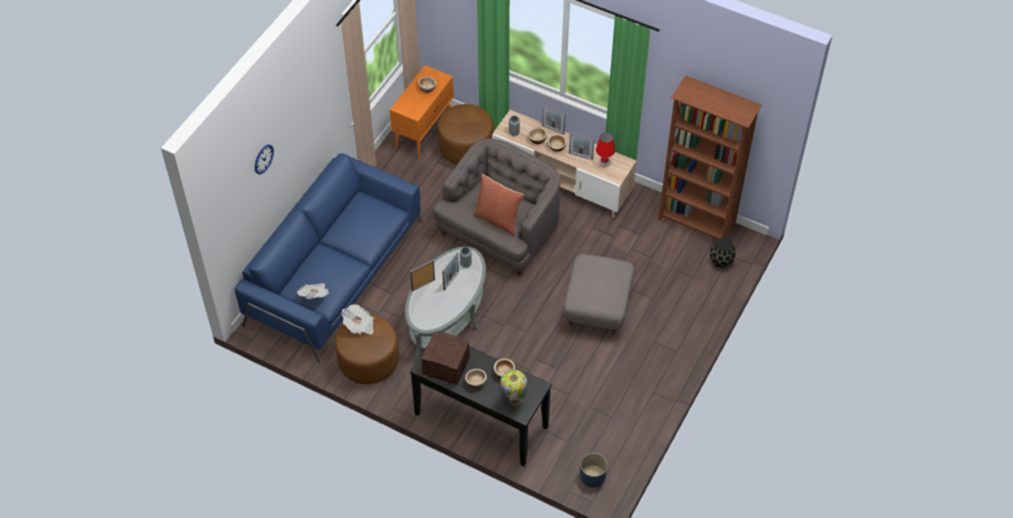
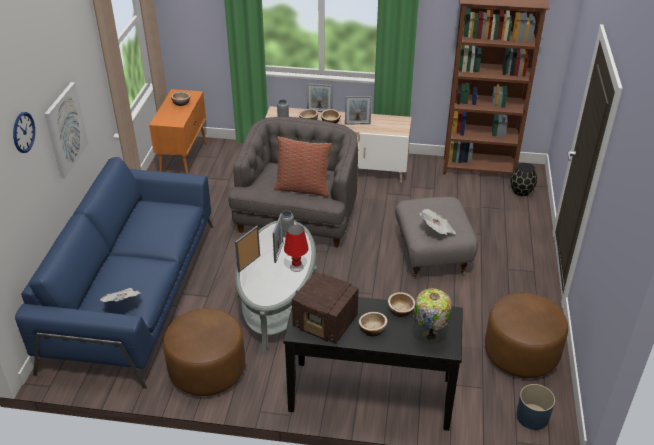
camera: 20 degrees left, 15 degrees down
(301, 141) = (65, 130): none -> picture
(359, 325) = (189, 322): newspaper -> newspaper (437, 230)
(445, 366) = (326, 323): radio -> radio turned 150 degrees counterclockwise
(466, 148) = (231, 162): brown ottoman -> brown ottoman (521, 353)
(604, 162) = (383, 124): red table lamp -> red table lamp (296, 267)

